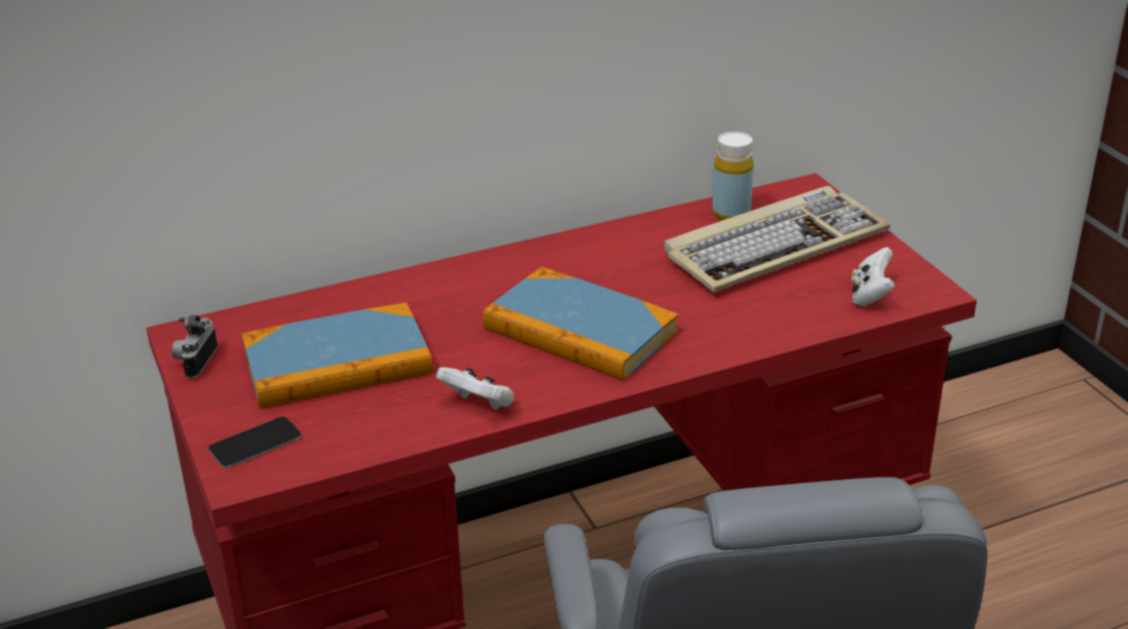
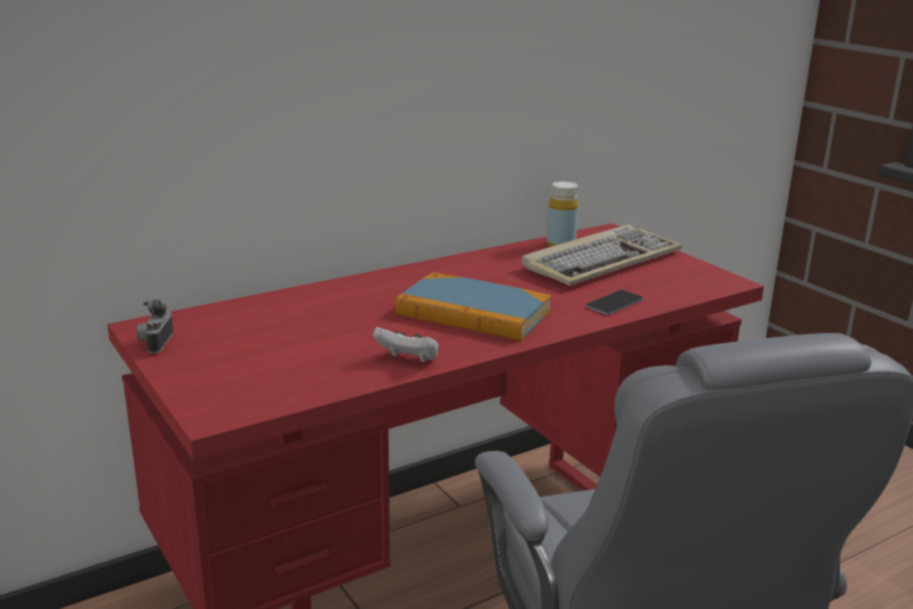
camera: 10 degrees left, 10 degrees down
(255, 443) = (221, 393): phone -> phone (614, 303)
(337, 363) = (279, 339): book -> none
(870, 295) = (685, 285): white game controller -> none

